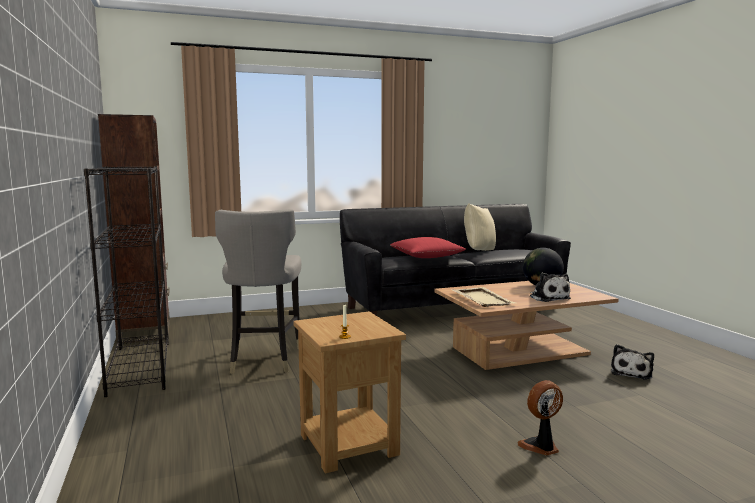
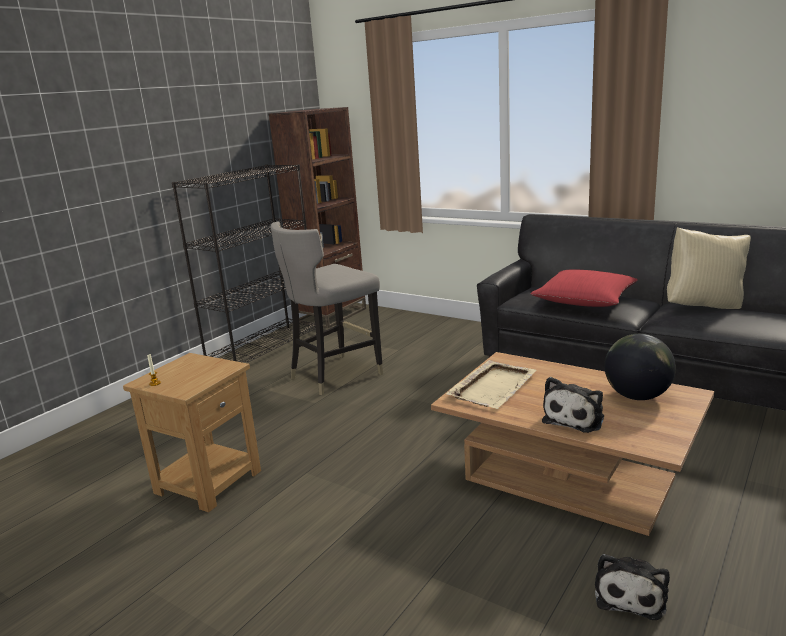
camera: 55 degrees right, 10 degrees up
(541, 447) = (292, 586): fan -> none
(631, 372) = (630, 594): plush toy -> plush toy turned 60 degrees counterclockwise

